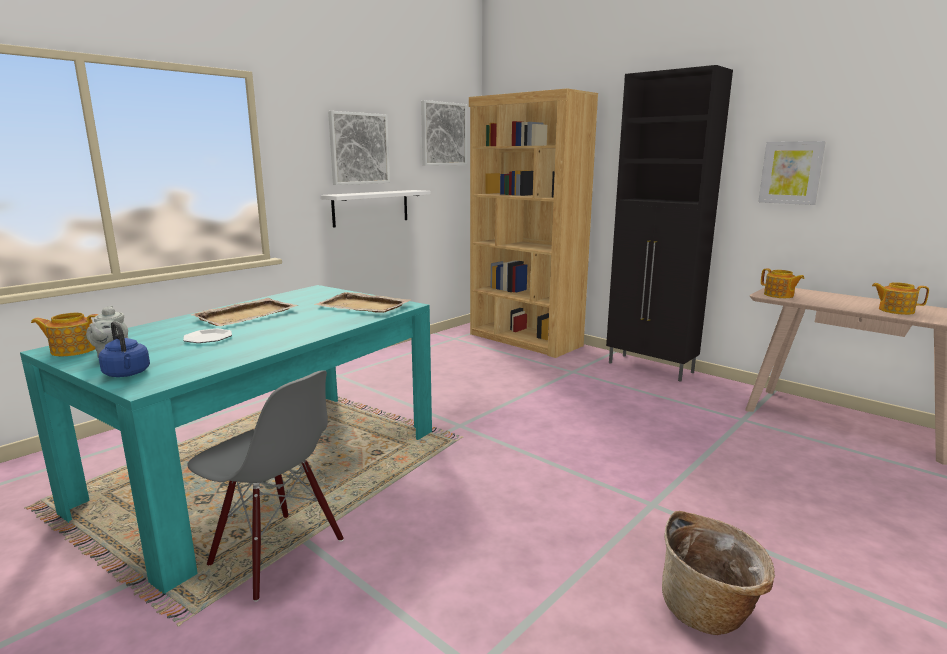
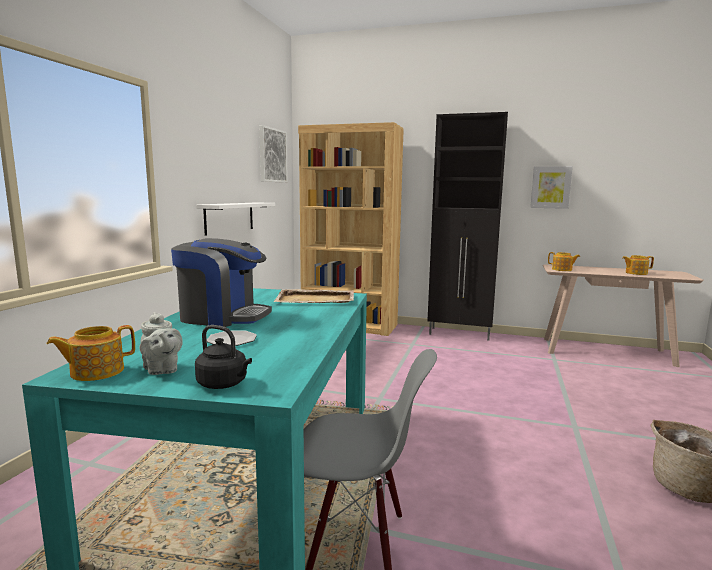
camera: 25 degrees left, 5 degrees down
(127, 374) = (224, 384): blue kettle -> black kettle
(247, 315) = (223, 317): beige tray -> coffee machine
(359, 148) = (221, 163): picture -> none

